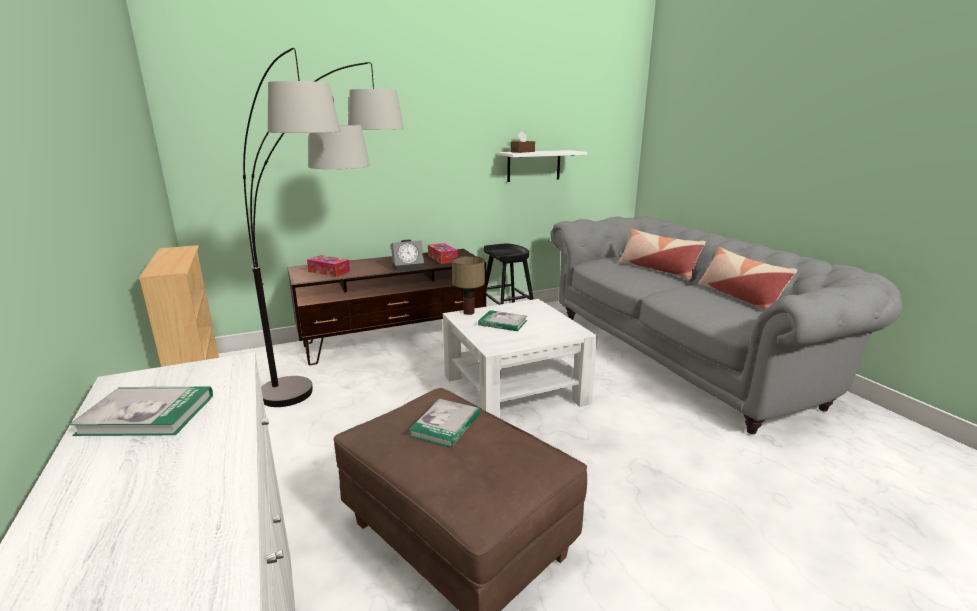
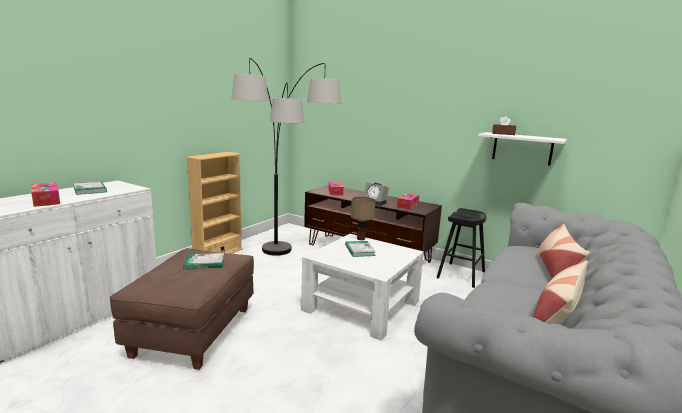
camera: 55 degrees right, 5 degrees down
(176, 481) = (46, 200): none -> tissue box

